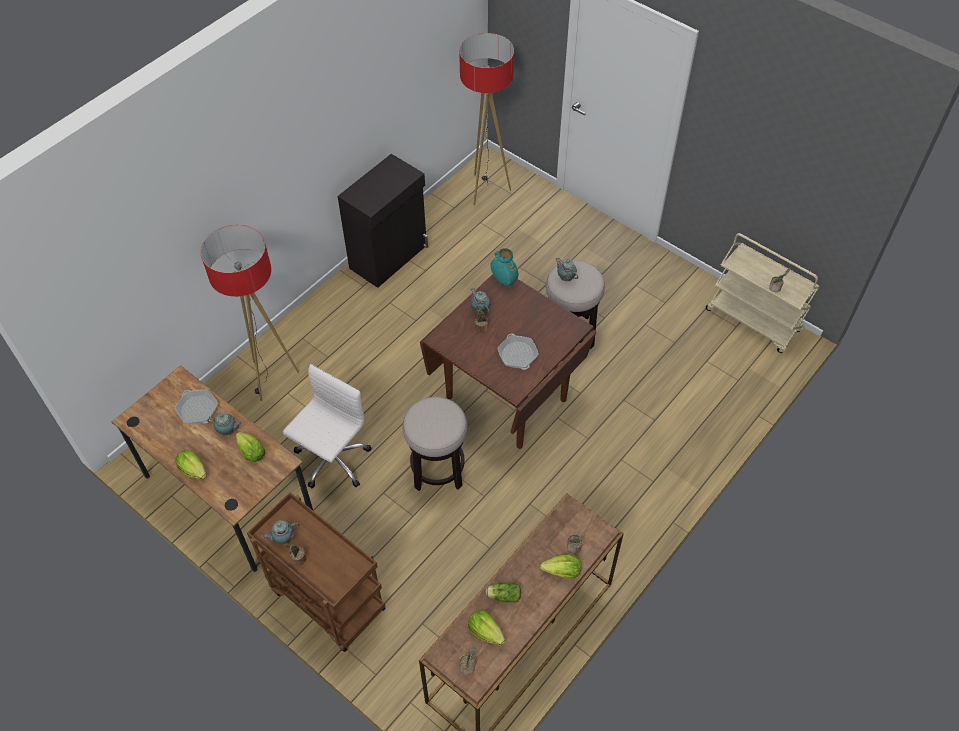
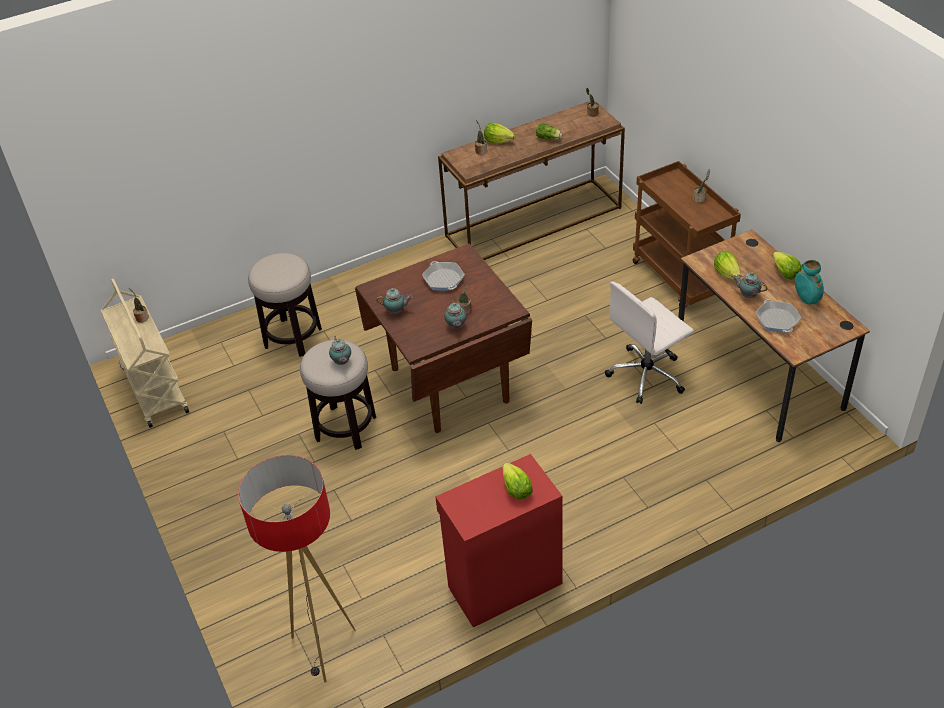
camera: 155 degrees left, 10 degrees down
(271, 378) = (695, 471): floor lamp -> none
(283, 538) = (710, 212): teapot -> teapot (396, 311)
(389, 257) = (503, 584): black cabinet -> red cabinet
(438, 469) = (547, 343): stool -> stool (293, 337)
(485, 631) = (571, 125): lettuce -> lettuce (516, 490)
(503, 280) = (414, 348): turquoise vase -> turquoise vase (806, 299)
(517, 354) = (443, 279): frying pan -> frying pan turned 150 degrees clockwise

